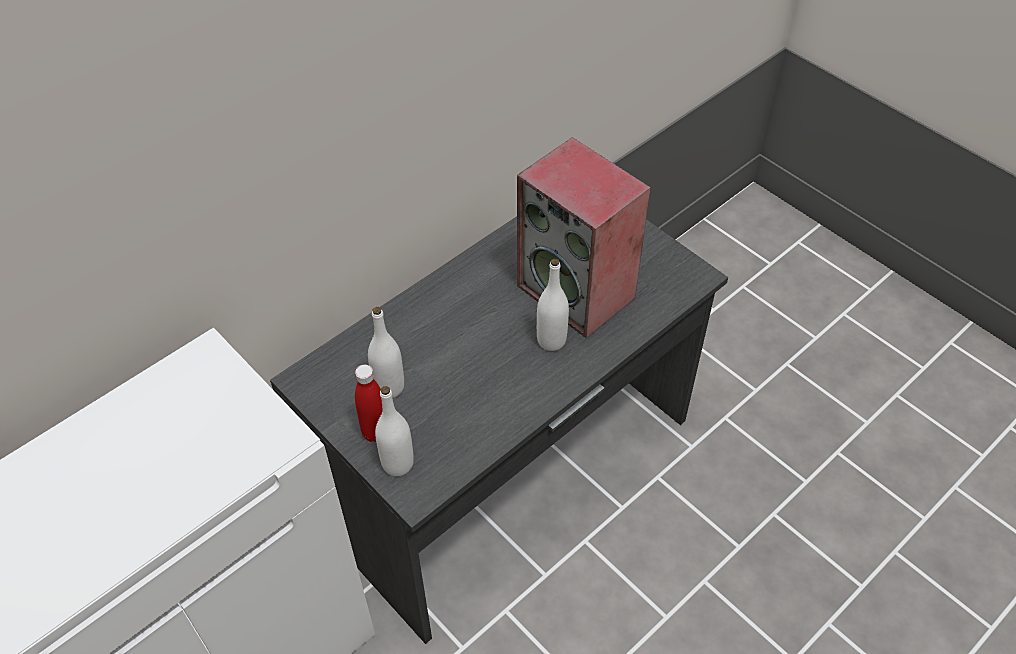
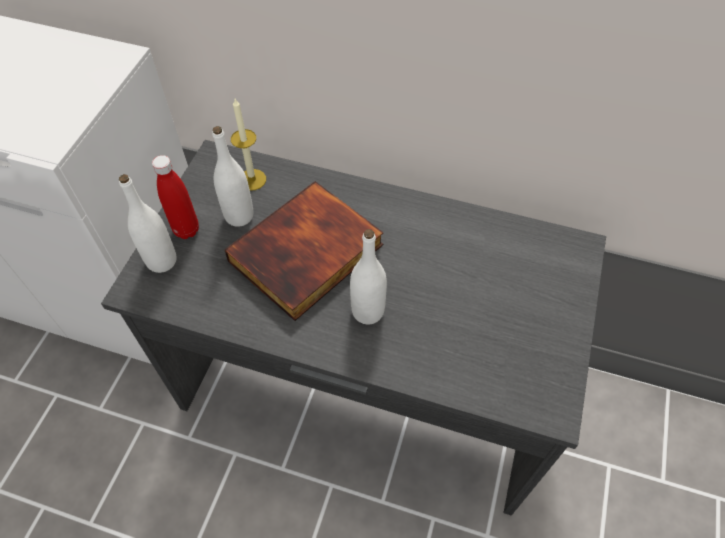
camera: 60 degrees right, 5 degrees up
(353, 362) = (252, 179): none -> candle
(468, 356) = (307, 255): none -> book
(578, 292) = (445, 305): speaker -> none

